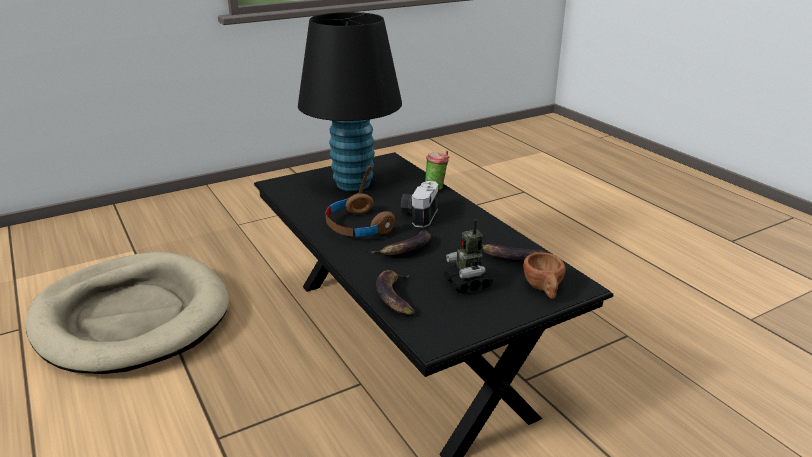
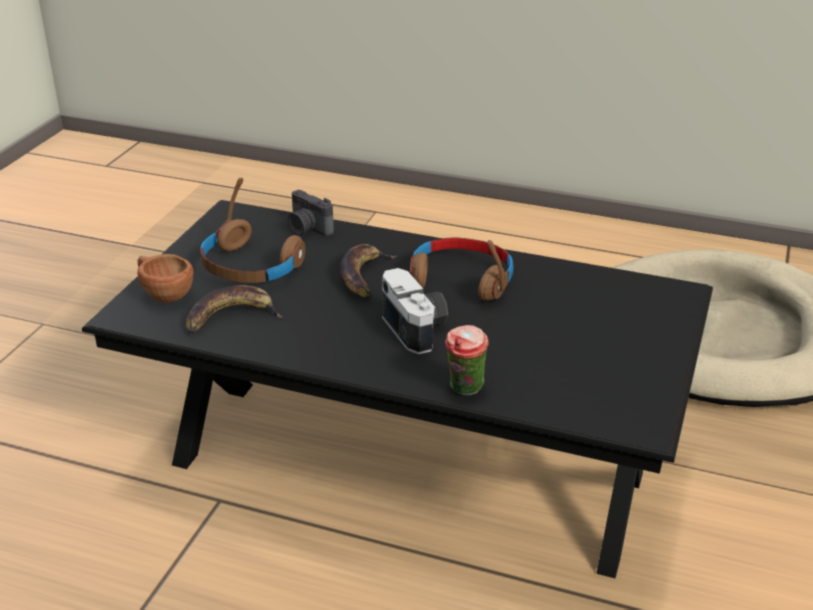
camera: 140 degrees right, 5 degrees up
(353, 184) = (586, 339): black table lamp -> none
(395, 296) = (307, 229): banana -> camera
(467, 284) = (251, 267): toy robot -> brown headphones

